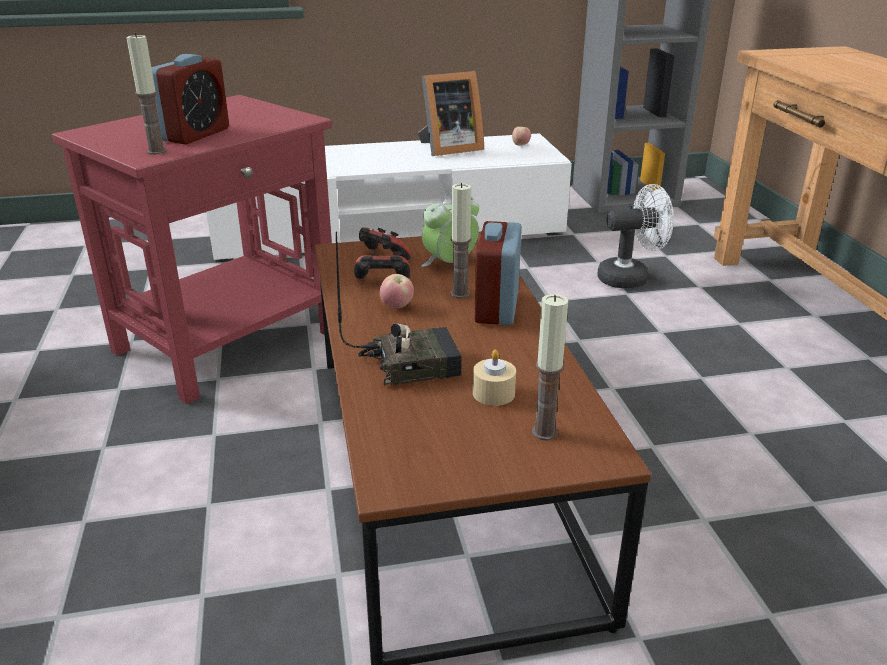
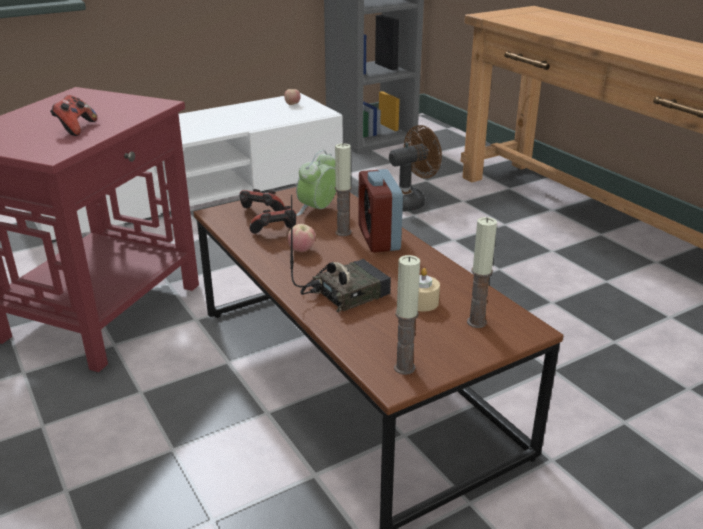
camera: 20 degrees left, 0 degrees up
(156, 151) = (55, 148): candle -> candle (404, 368)
(195, 135) = (75, 128): alarm clock -> game controller
(448, 149) = (233, 114): picture frame -> none
(630, 278) = (410, 202): white fan -> brown fan

